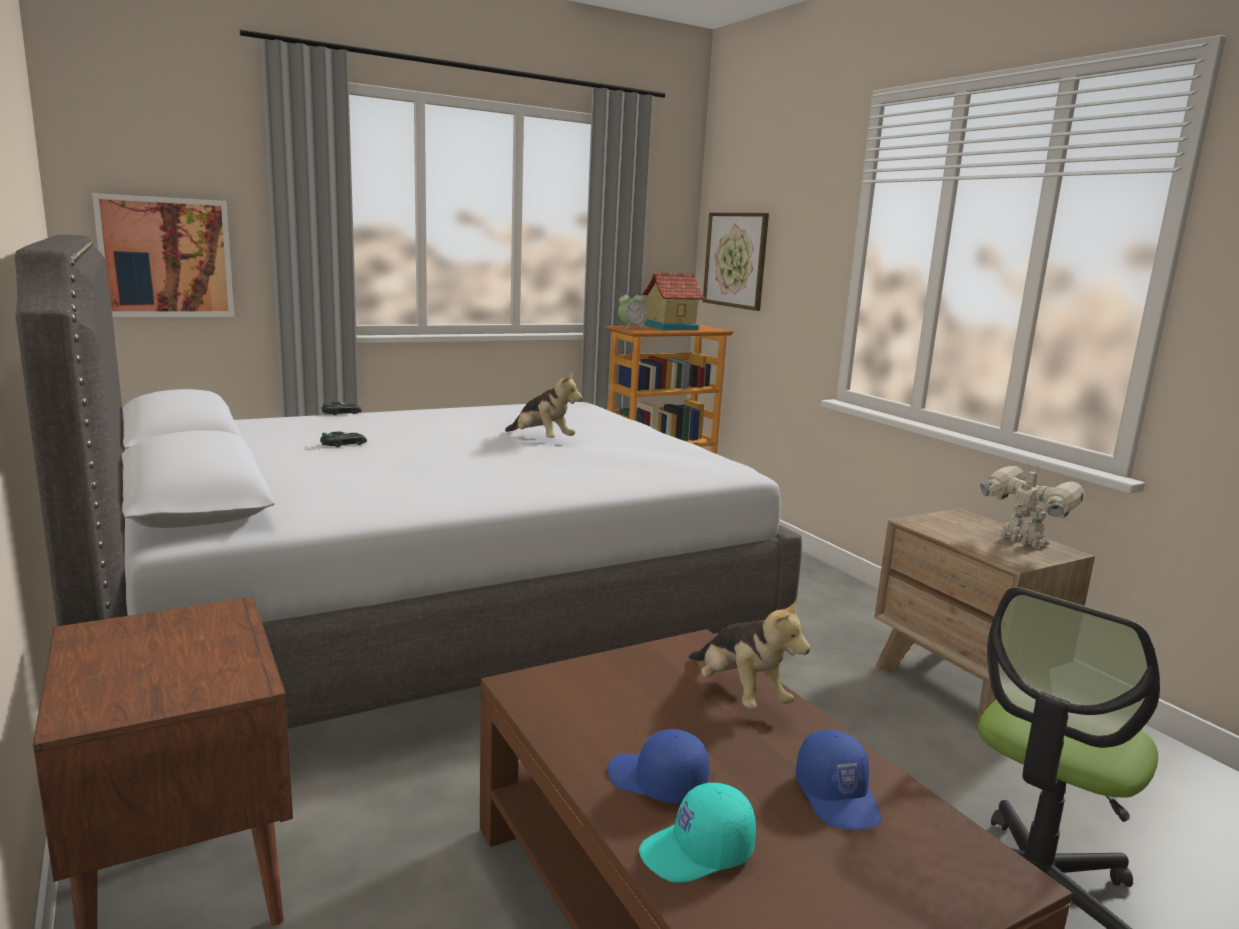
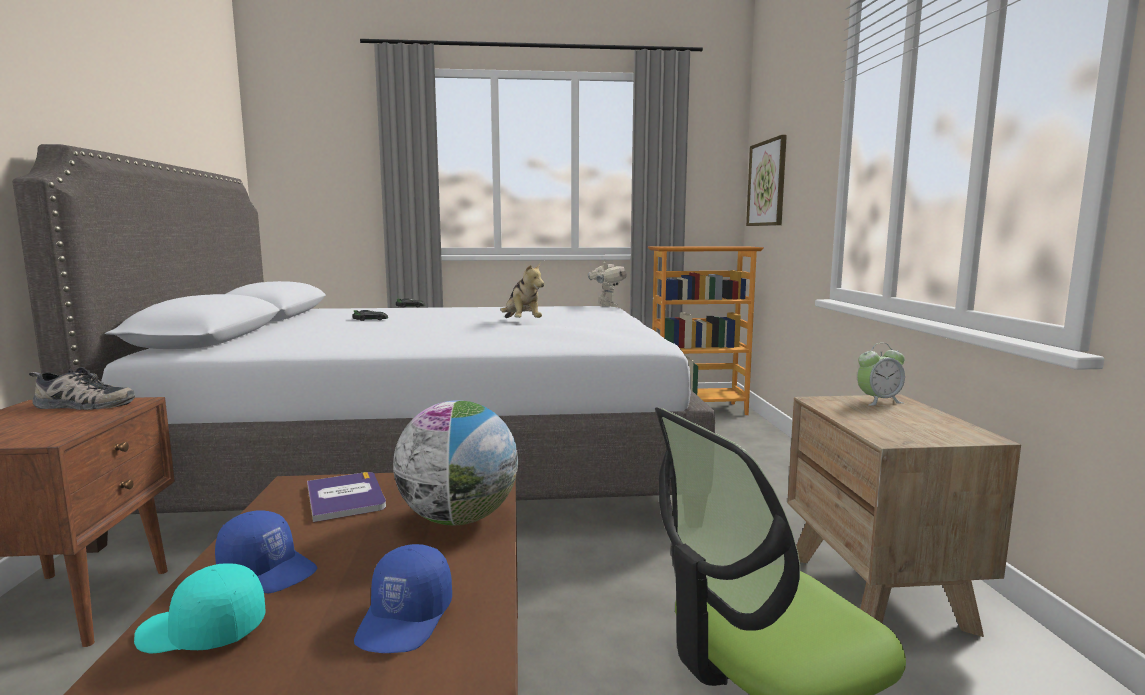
camera: 25 degrees right, 5 degrees down
(166, 257) = (317, 200): picture -> none
(166, 626) = (81, 405): none -> shoe
(598, 690) = (345, 497): none -> book
(630, 327) = (667, 246): alarm clock -> alarm clock (878, 401)
(656, 782) = (269, 570): blue cap -> blue cap turned 150 degrees clockwise
(670, 327) = (705, 246): toy house -> none
(739, 694) = (459, 519): plush toy -> globe
(1021, 542) = (931, 425): toy robot -> toy robot (606, 305)

